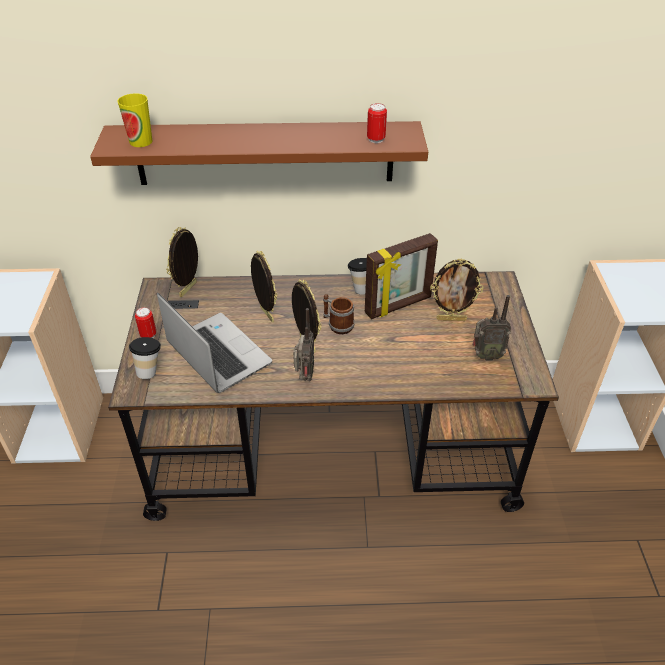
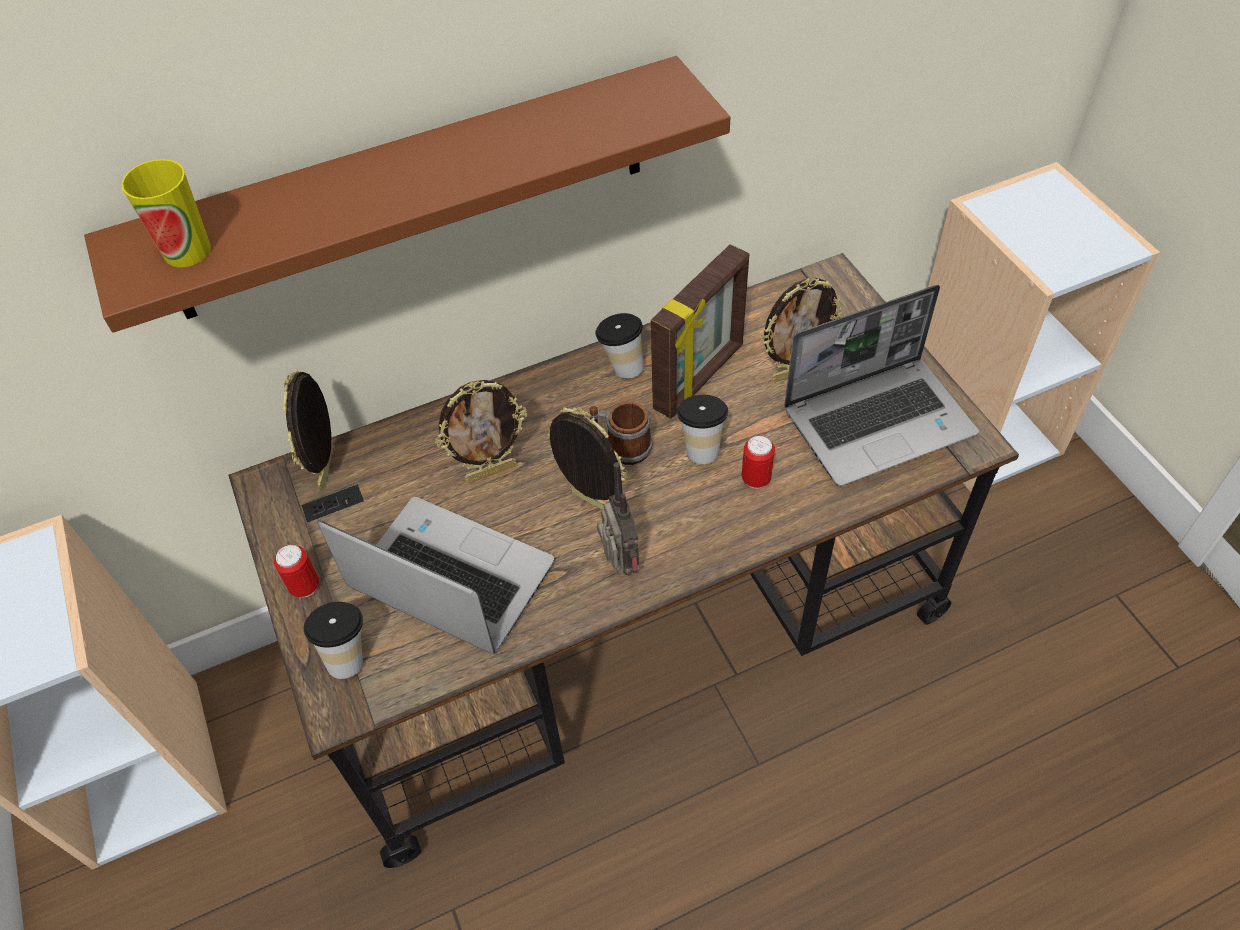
camera: 20 degrees left, 10 degrees up
(265, 314) = (491, 471): picture frame -> picture frame turned 120 degrees clockwise
(376, 139) = (627, 117): can -> can (756, 479)
(379, 337) = (701, 447): none -> cup
(486, 355) = (879, 420): radio -> laptop

